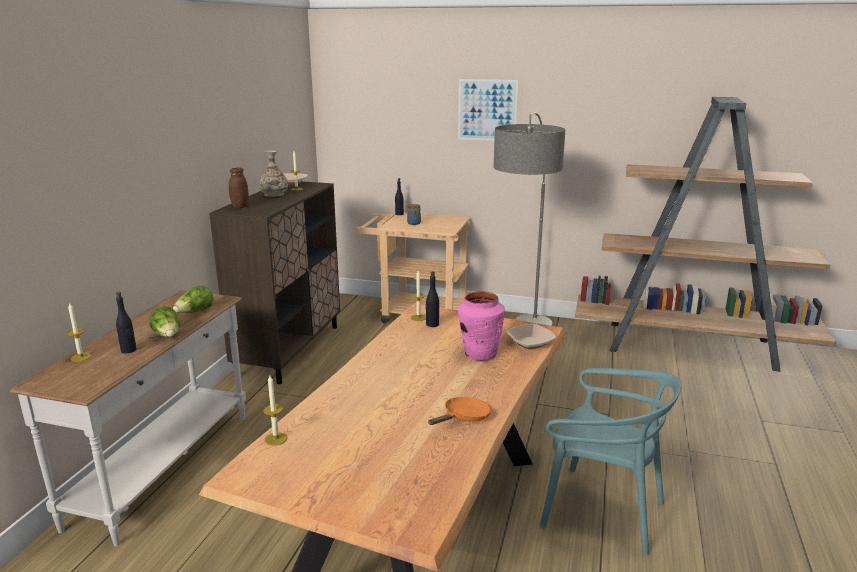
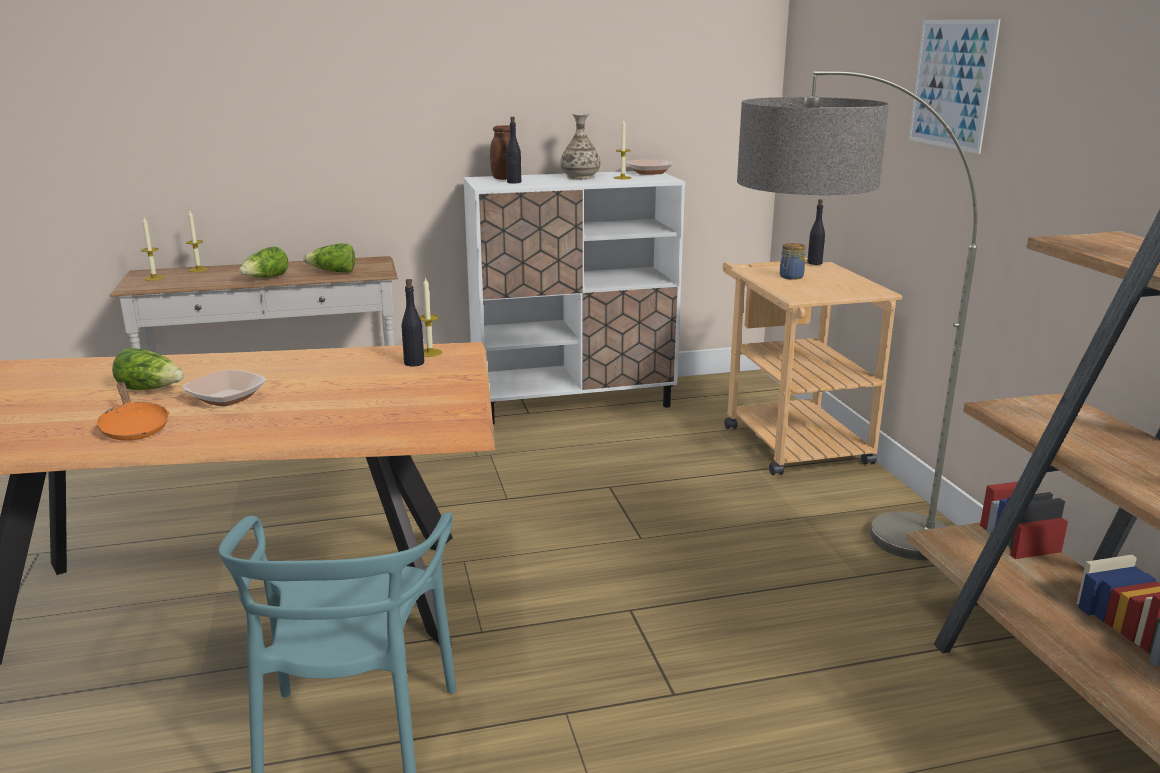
camera: 60 degrees right, 0 degrees up
(129, 350) = (222, 277): black bottle -> black bottle (514, 182)
(276, 439) = (62, 363): candle -> candle (154, 278)
(290, 350) = (574, 403): brown cabinet -> white cabinet
(389, 406) = (151, 389): none -> lettuce
(464, 417) = (134, 428): orange frying pan -> orange frying pan turned 45 degrees clockwise
(480, 354) = (334, 403): pink vase -> none
(530, 343) = (401, 424): bowl -> bowl (227, 398)

